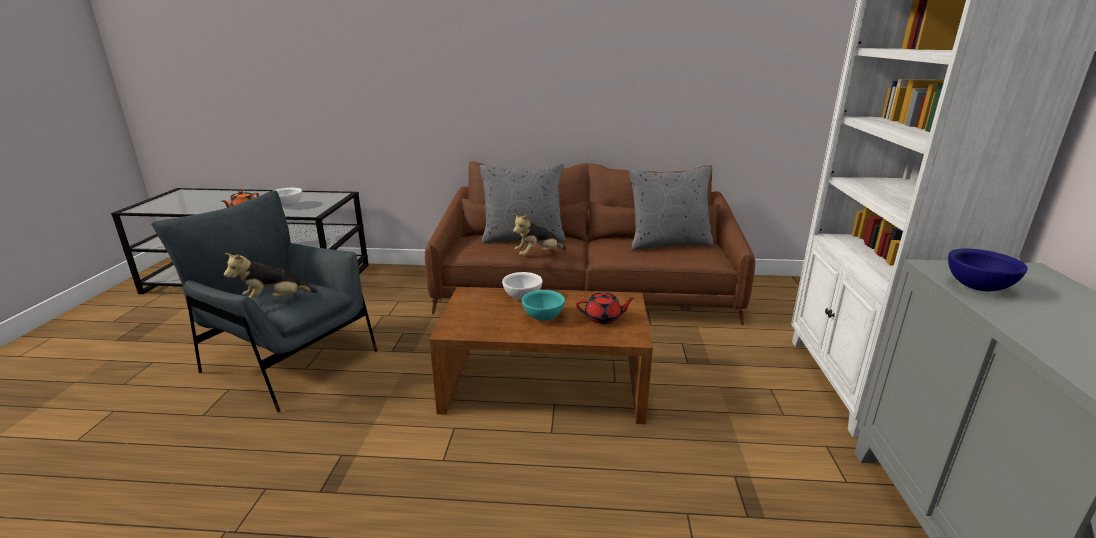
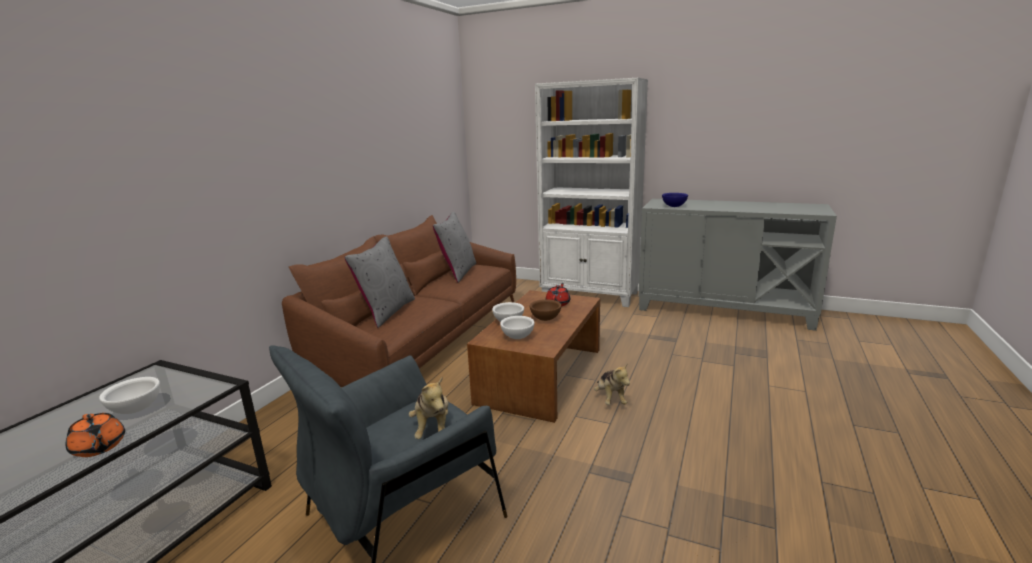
camera: 70 degrees left, 5 degrees down
(481, 309) = (517, 337): none -> white bowl
(538, 255) = (431, 311): plush toy -> plush toy (610, 399)
(542, 317) = (545, 319): turquoise bowl -> brown bowl

